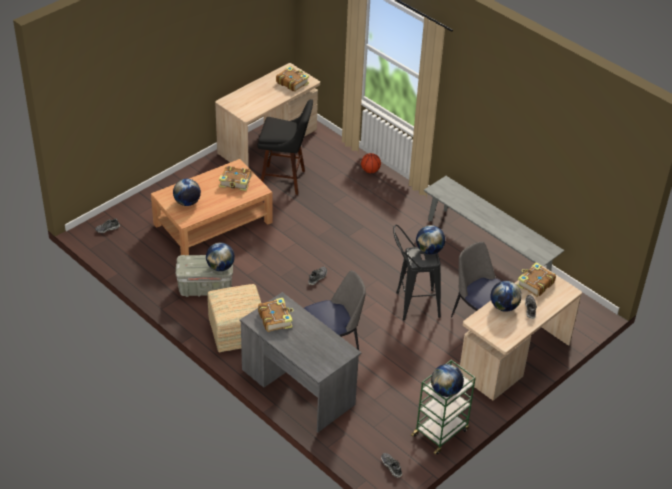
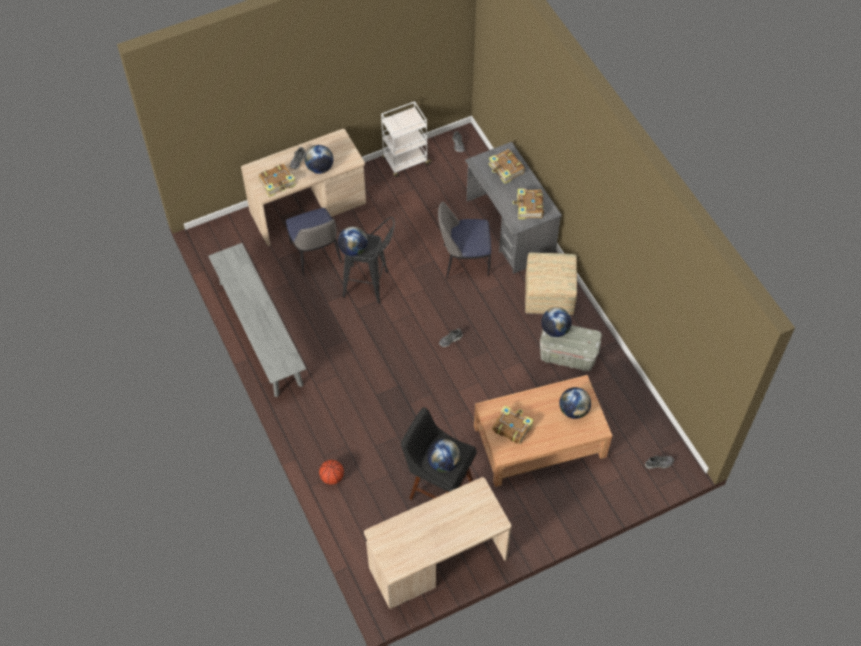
camera: 160 degrees left, 15 degrees up
(292, 82) = (401, 538): book -> book (506, 170)
(440, 432) = (405, 162): green cart -> white cart
(445, 391) = (408, 118): globe -> globe (443, 462)

